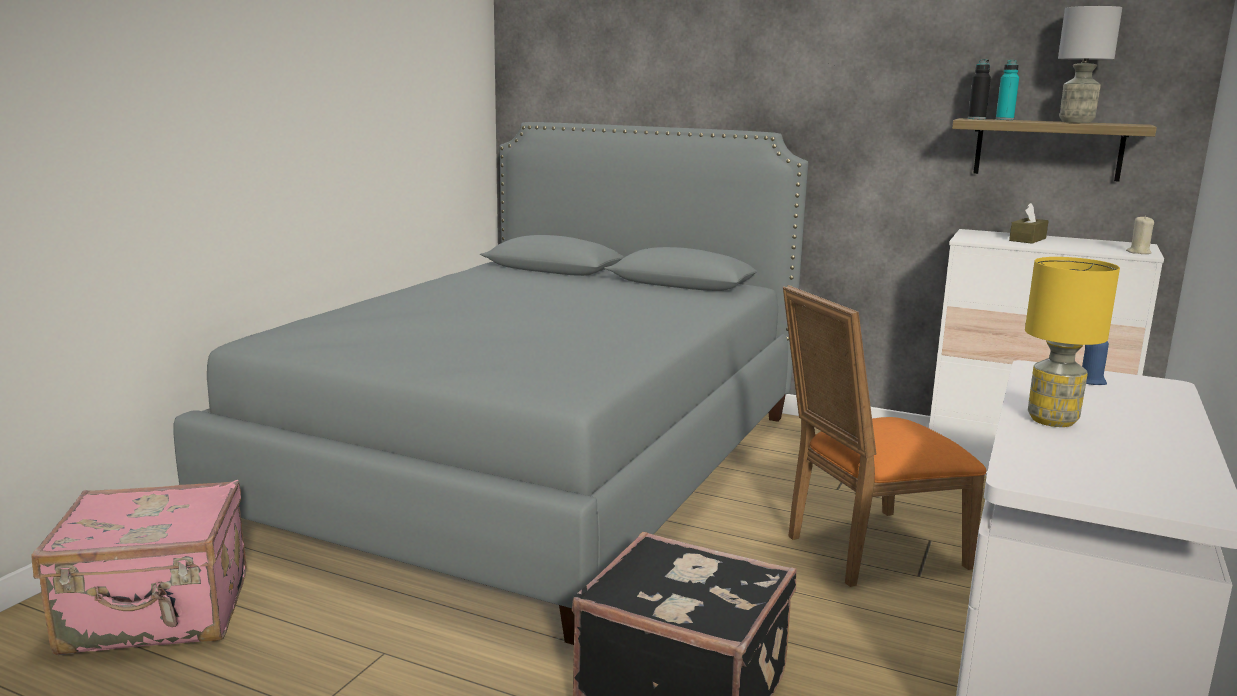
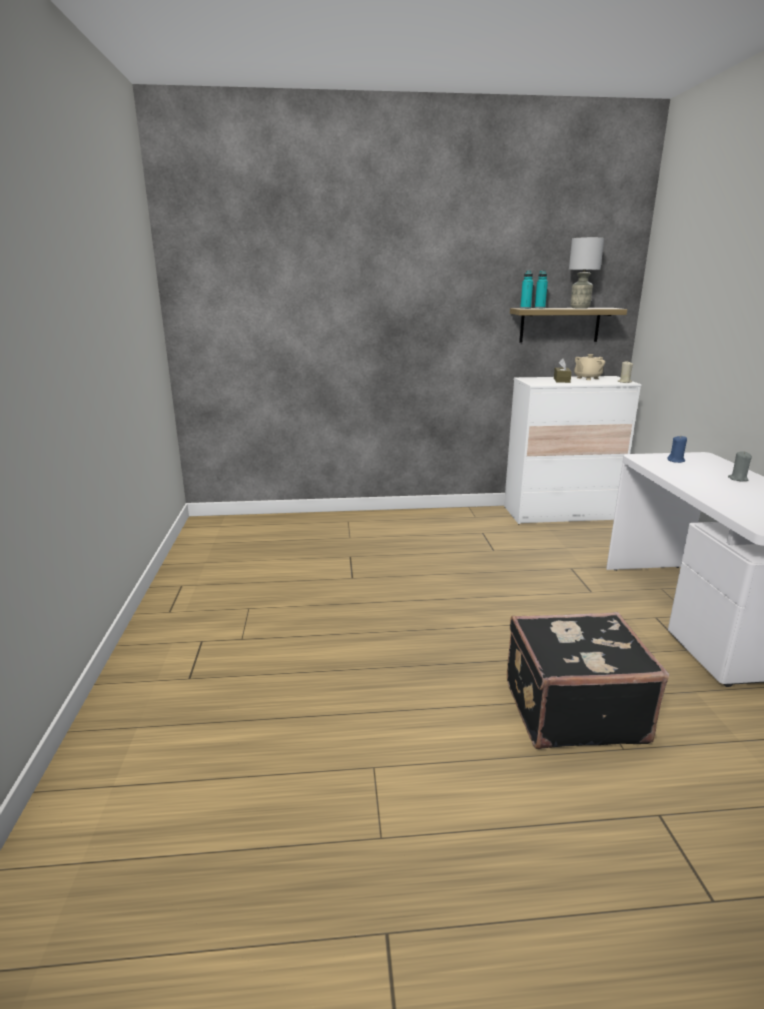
camera: 30 degrees left, 5 degrees up
(158, 615) = (153, 818): pink suitcase -> none
(537, 466) = (305, 585): grey bed -> none
(865, 550) = (551, 584): orange chair -> none
(976, 119) = (525, 308): black bottle -> turquoise bottle
(1052, 421) = (708, 488): yellow table lamp -> none
(1084, 241) = (587, 378): none -> beige teapot
(1145, 421) = (738, 479): none -> grey candle

